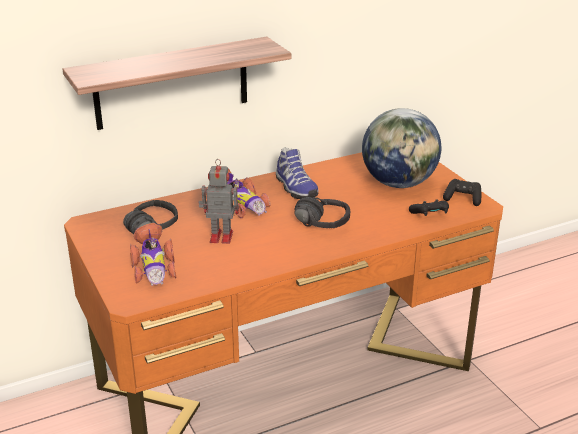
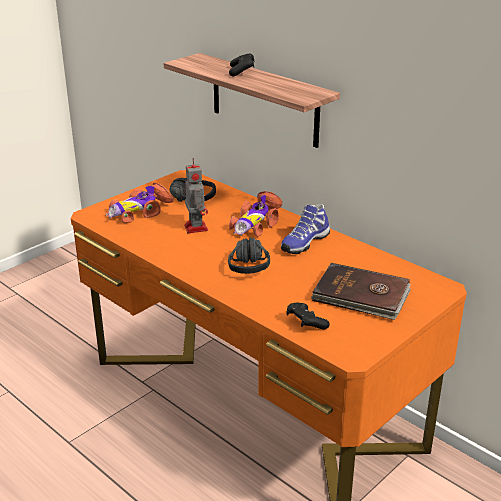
camera: 70 degrees right, 0 degrees up
(399, 183) = (361, 295): globe -> brown book
(463, 199) = (359, 340): black game controller -> black game controller (242, 72)

